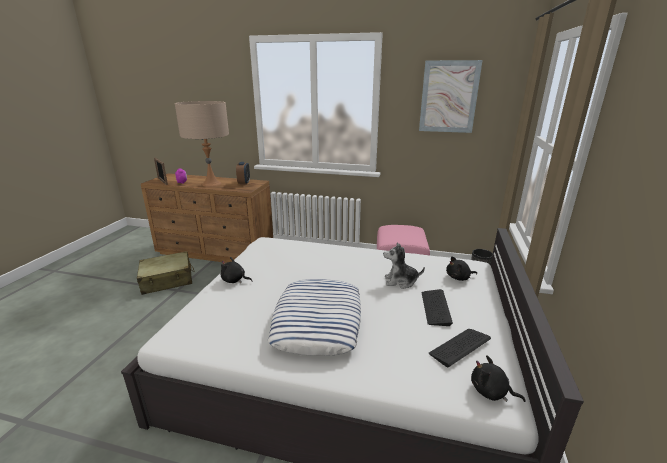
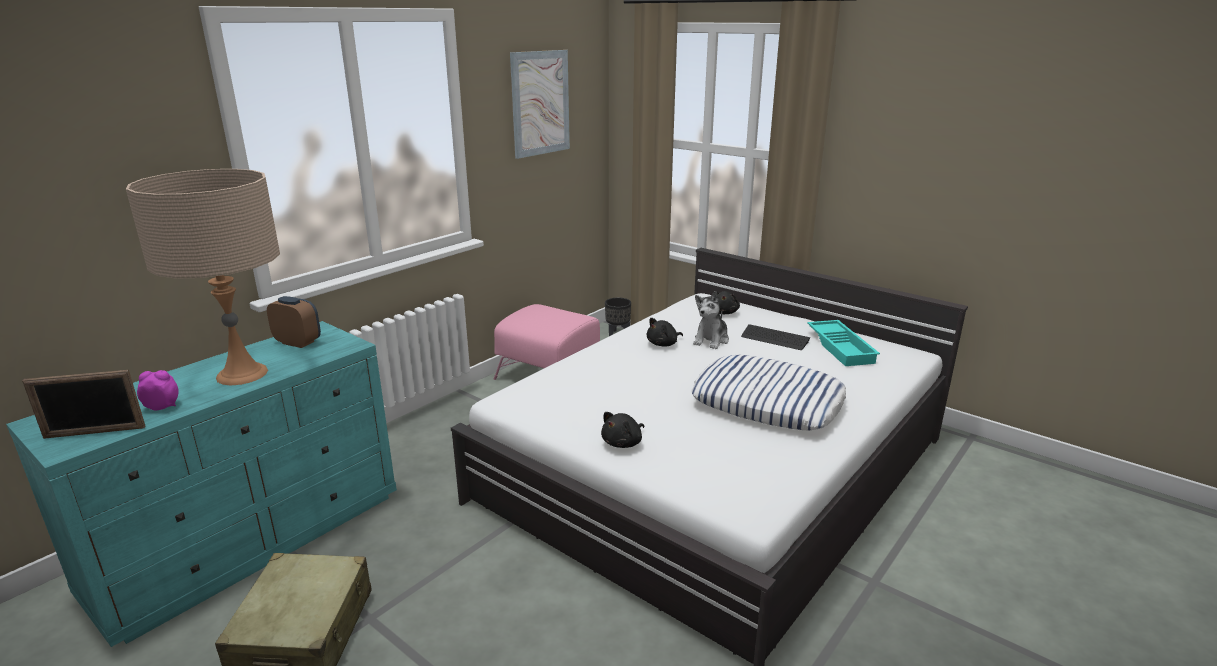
camera: 65 degrees left, 0 degrees up
(216, 252) = (253, 541): brown dresser -> turquoise dresser
(459, 347) = (842, 347): keyboard -> turquoise tray
(491, 392) = (901, 354): black plush toy -> black plush toy (663, 344)

